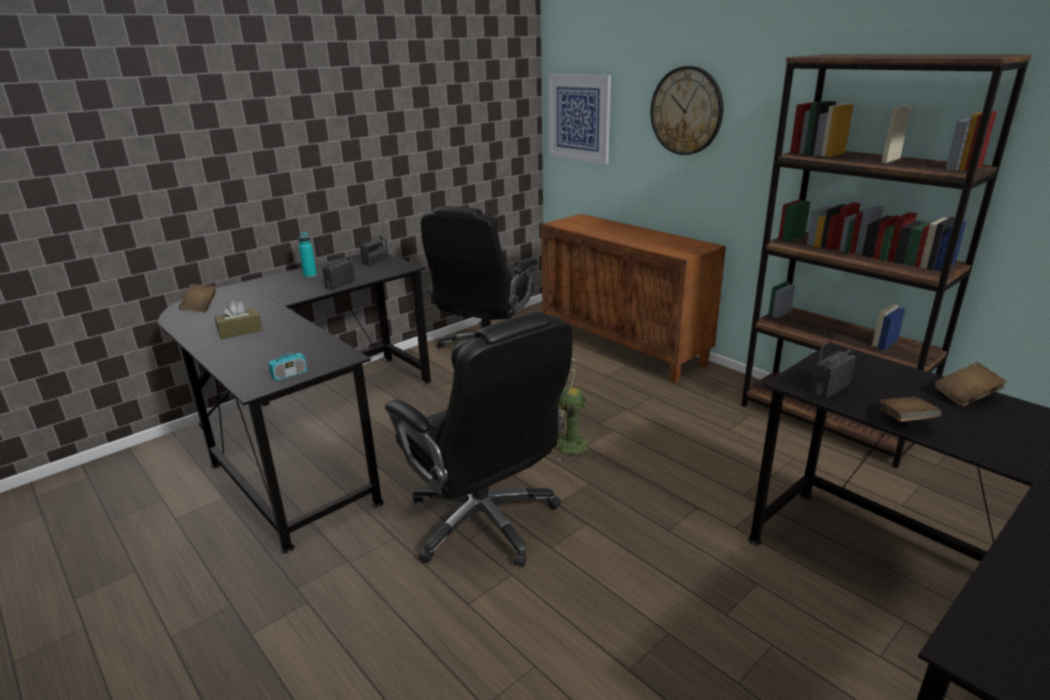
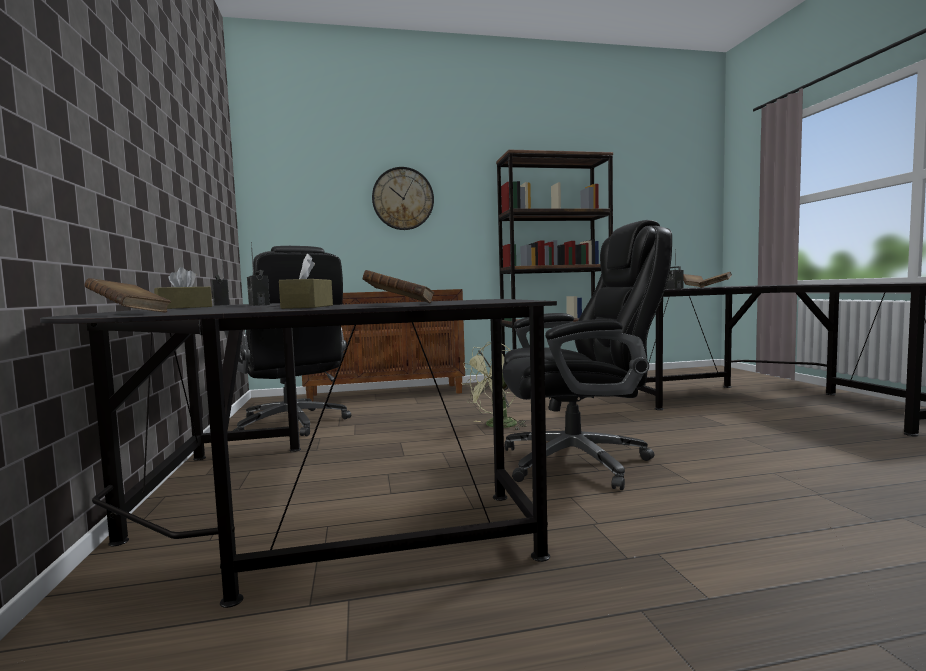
camera: 60 degrees left, 20 degrees down
(235, 357) = (400, 304): none -> brown book
(289, 375) = (502, 300): radio -> none
(310, 275) = (184, 307): turquoise bottle -> brown tissue box
(579, 118) = (290, 210): picture -> none

